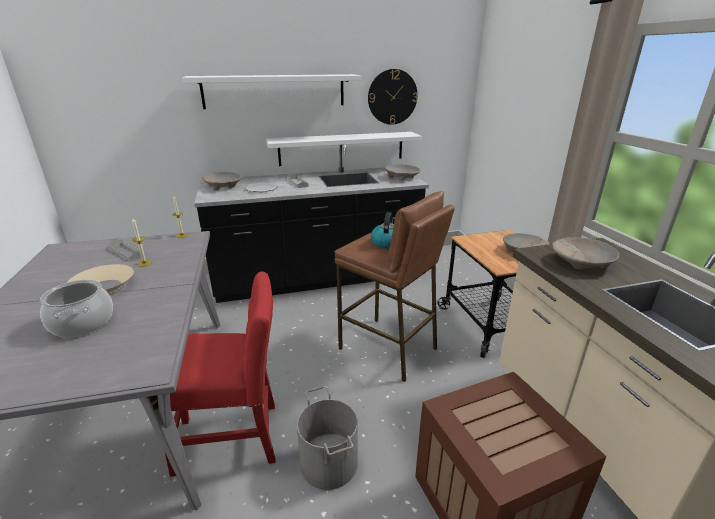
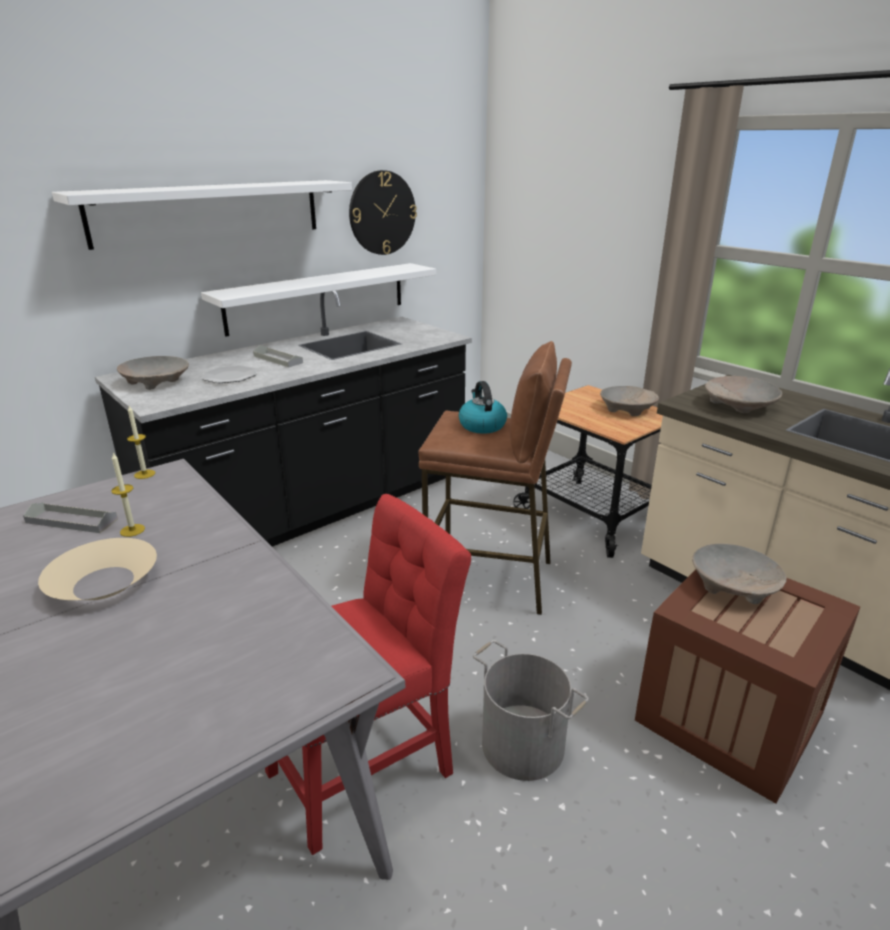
camera: 25 degrees left, 0 degrees up
(82, 323) = (139, 644): cooking pot -> none
(402, 177) = (424, 332): beige bowl -> beige bowl (733, 584)

